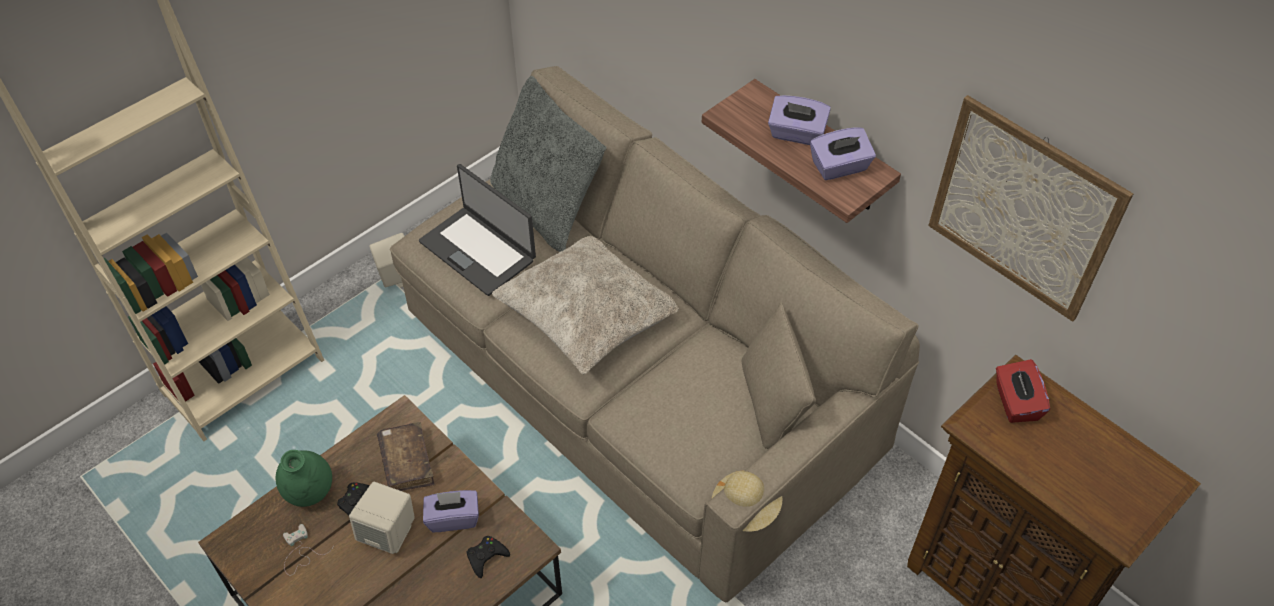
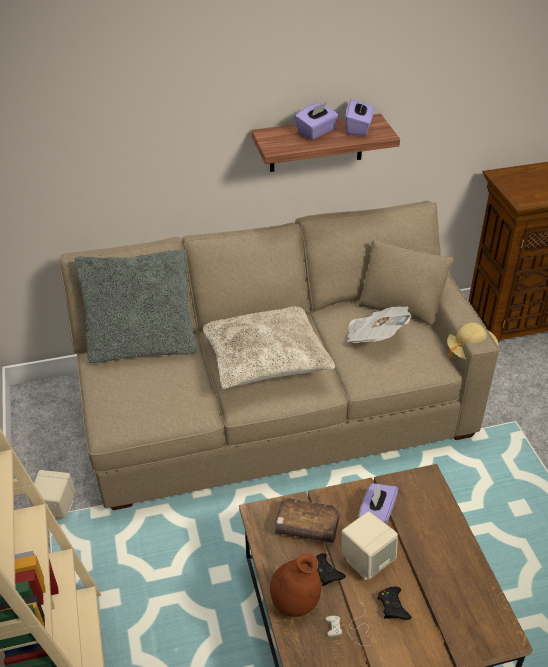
camera: 60 degrees left, 10 degrees down
(309, 493) = (295, 603): green vase -> brown vase
(478, 250) = (153, 394): laptop -> none
(486, 557) = (422, 507): black game controller -> black game controller (393, 606)
(696, 399) = (375, 337): none -> newspaper
(1015, 403) = (518, 181): red tissue box -> none
(1024, 207) = (467, 71): picture -> none

